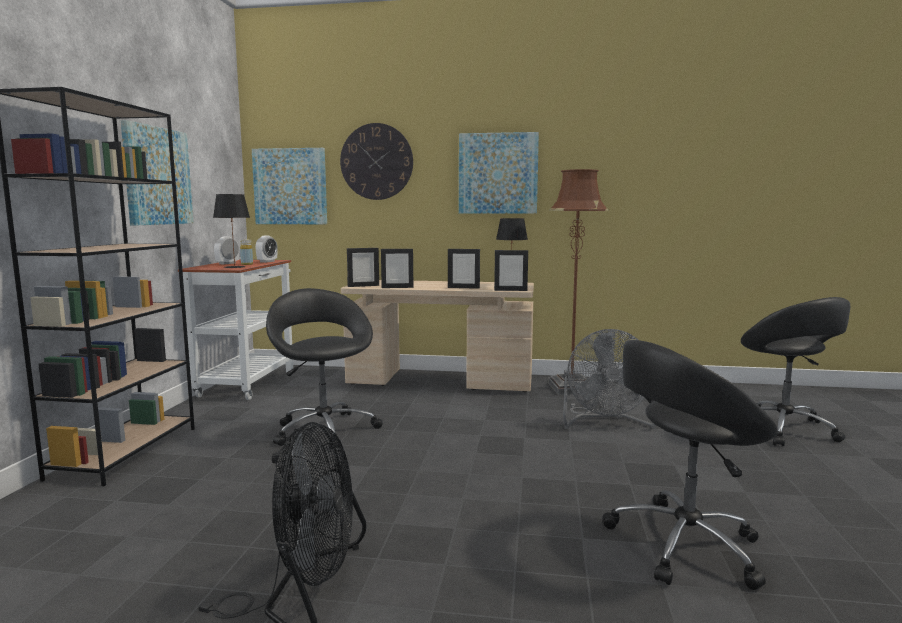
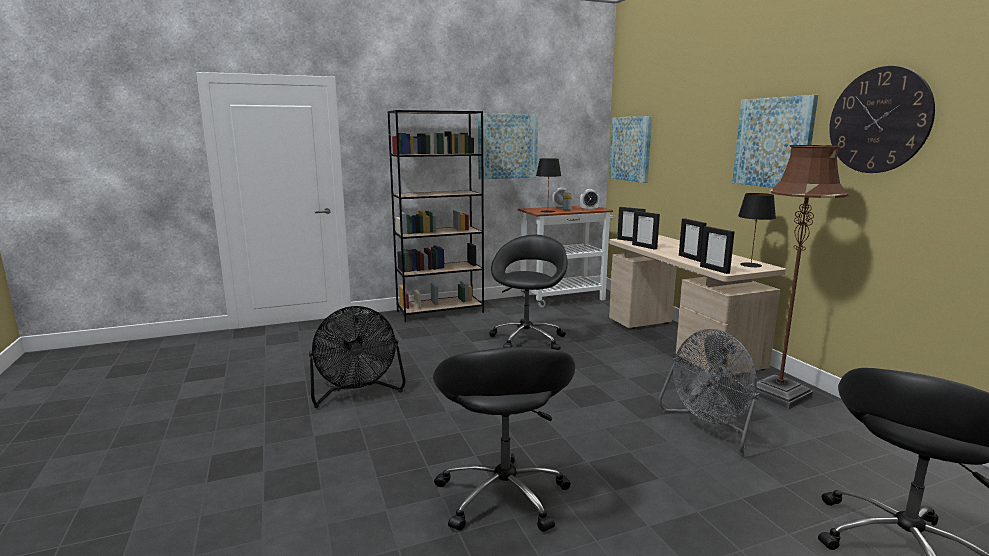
camera: 60 degrees right, 5 degrees up
(376, 161) = (682, 128): wall clock -> wall clock (878, 120)
(681, 545) = (503, 498): black office chair -> black office chair turned 135 degrees counterclockwise

